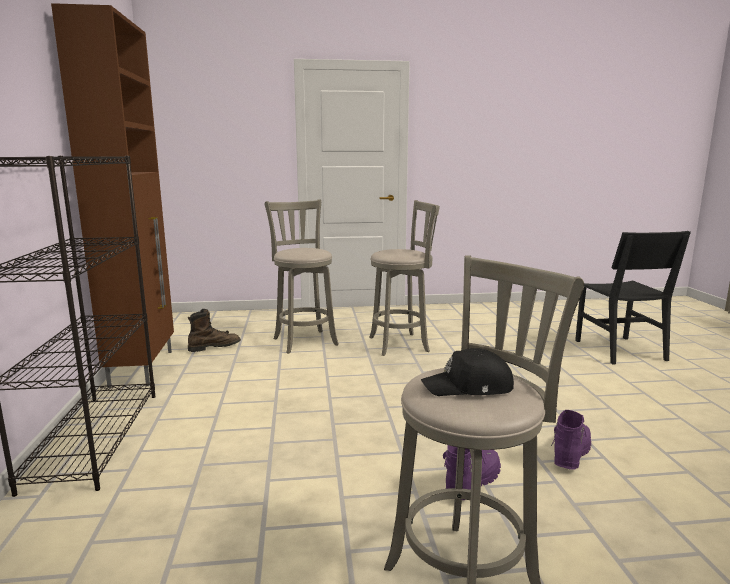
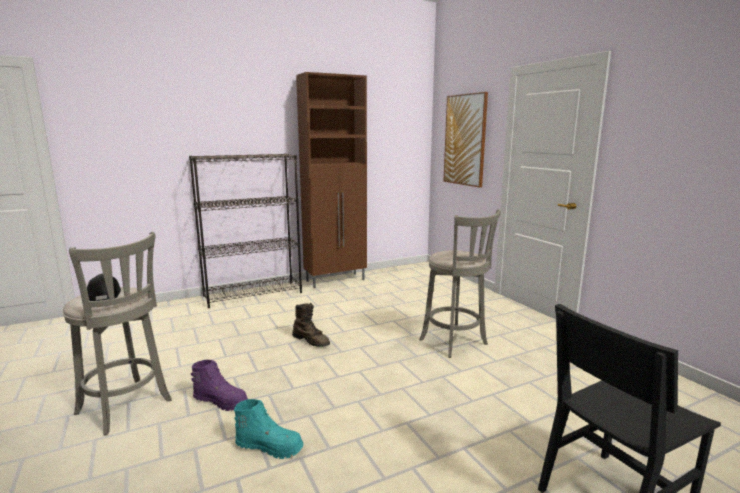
camera: 70 degrees right, 0 degrees up
(214, 347) = (381, 287): brown boot -> brown boot (311, 341)
(225, 140) = (465, 140): none -> picture
(304, 340) = (421, 307): grey stool -> none
(570, 454) = (270, 447): purple boot -> turquoise boot

